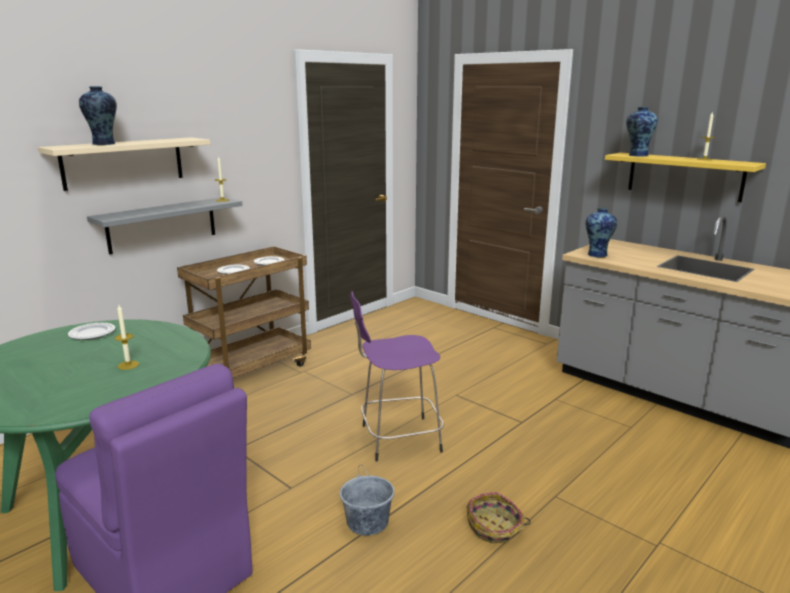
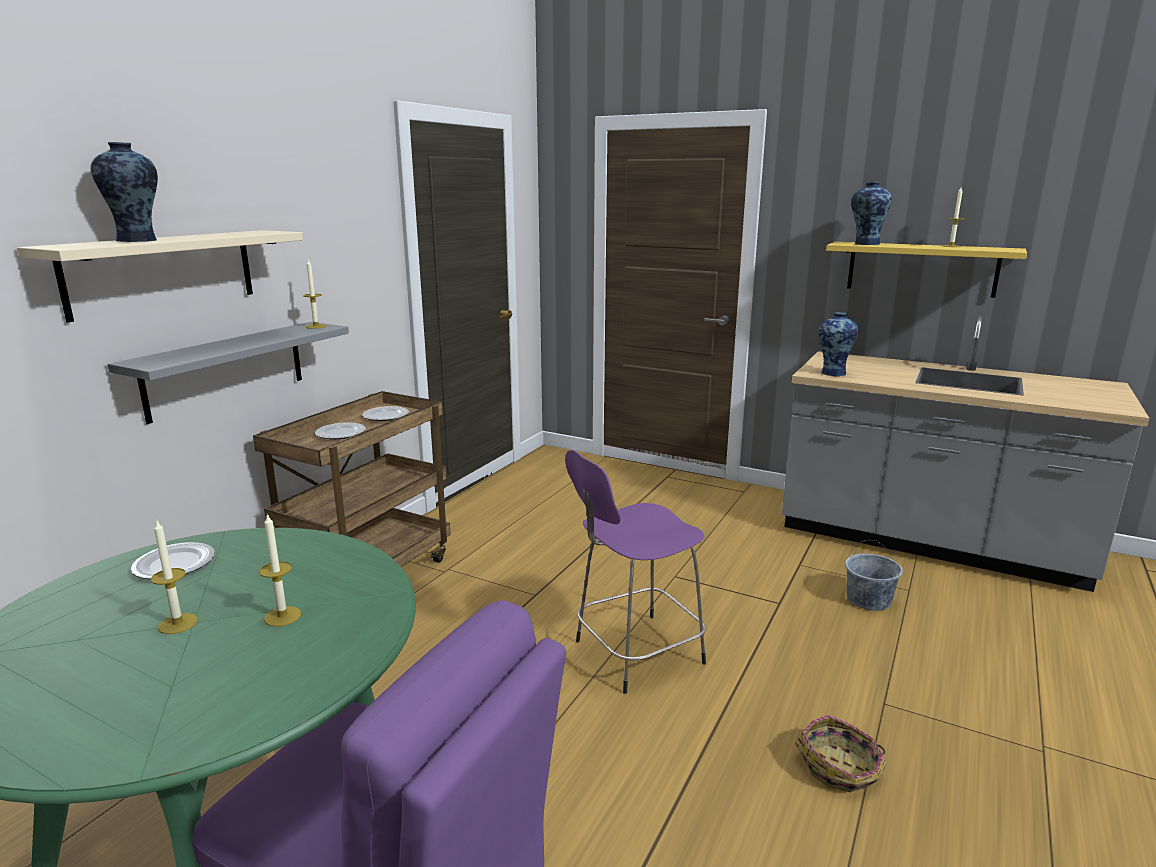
camera: 15 degrees left, 0 degrees up
(75, 362) = (178, 623): none -> candle
(367, 522) = (667, 795): grey bucket -> grey bucket (869, 600)

